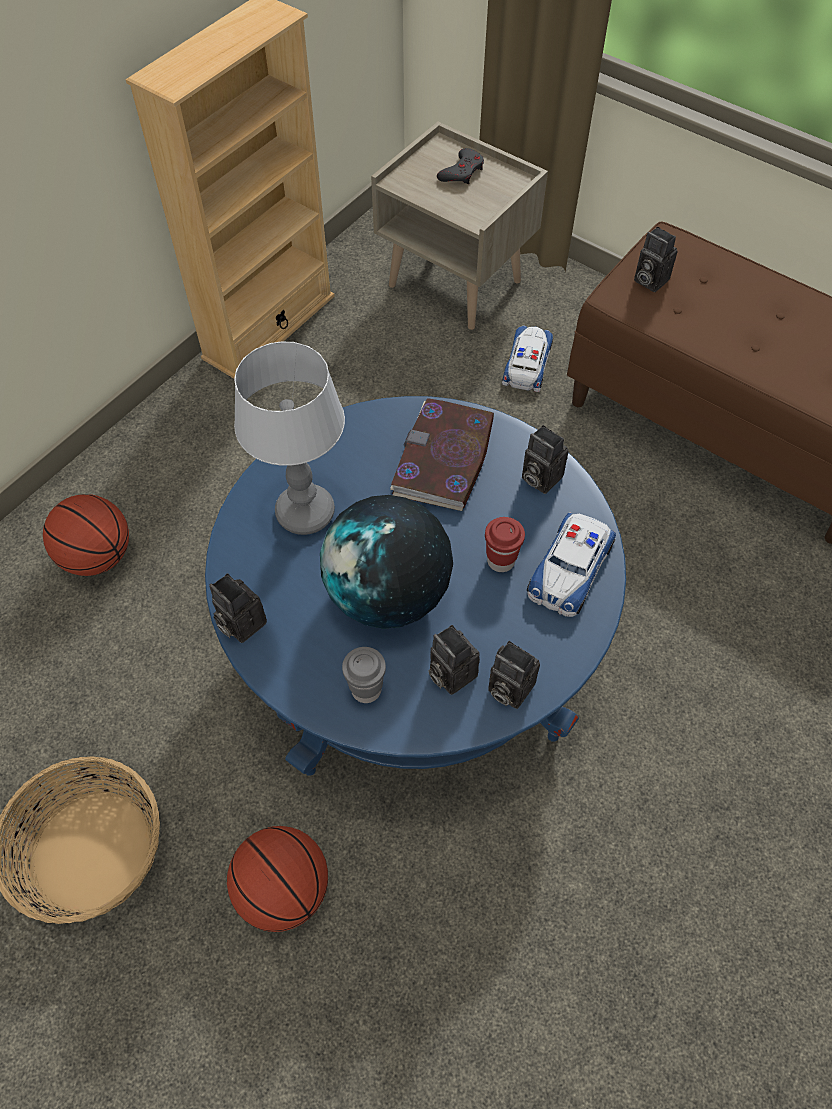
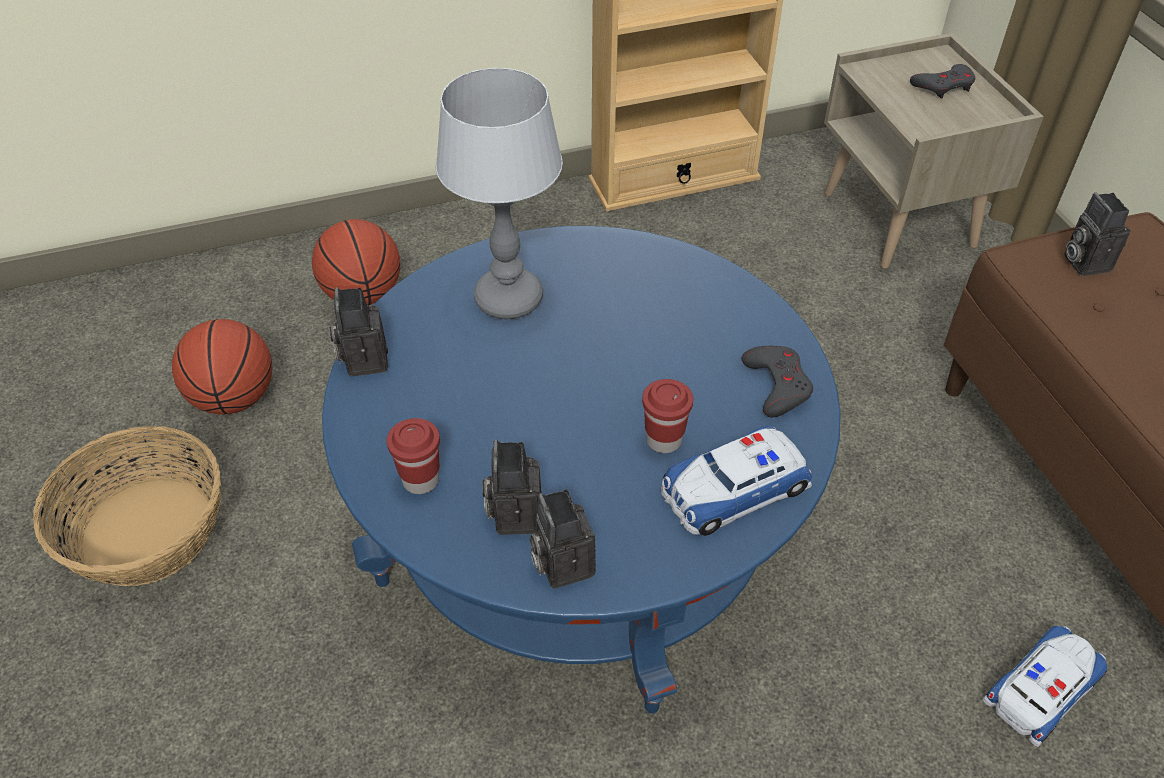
camera: 35 degrees right, 10 degrees down
(284, 889) = (267, 673): basketball -> basketball (234, 398)
(366, 689) = (420, 480): grey cup -> red cup
(388, 594) = (521, 409): globe -> none
(444, 458) = (689, 318): book -> none
(527, 364) = (921, 327): toy car -> toy car (1042, 688)
(538, 477) = (777, 385): camera -> grey game controller

